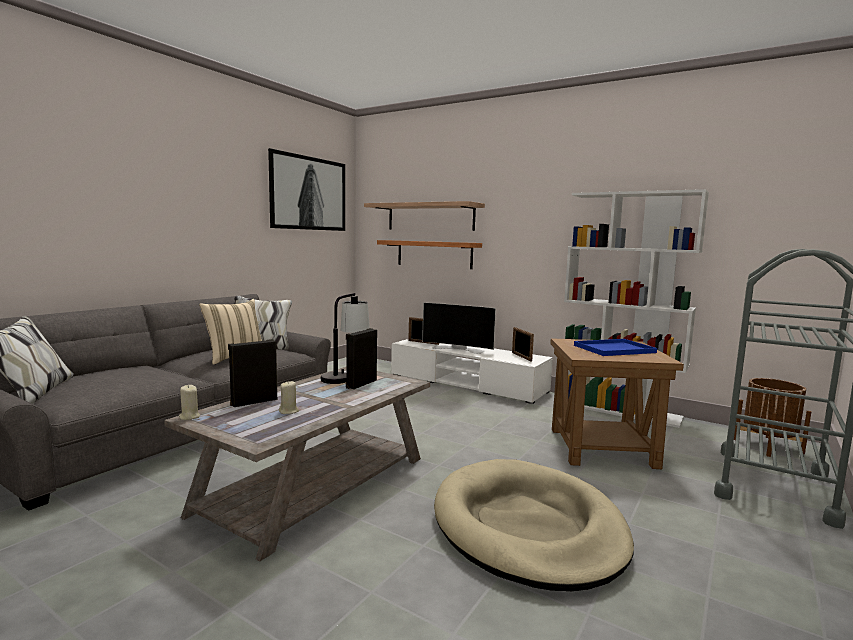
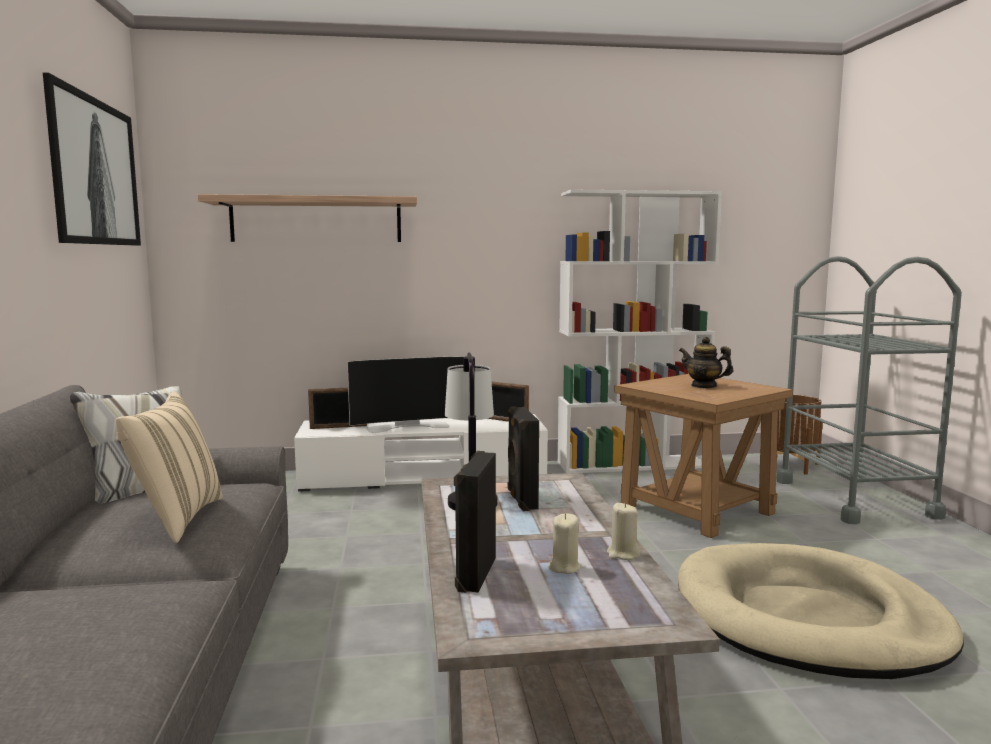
camera: 40 degrees left, 0 degrees up
(189, 417) = (463, 635): beige candle -> beige candle (623, 554)
(434, 254) = (328, 281): shelf -> none
(613, 349) = (704, 386): blue tray -> teapot

